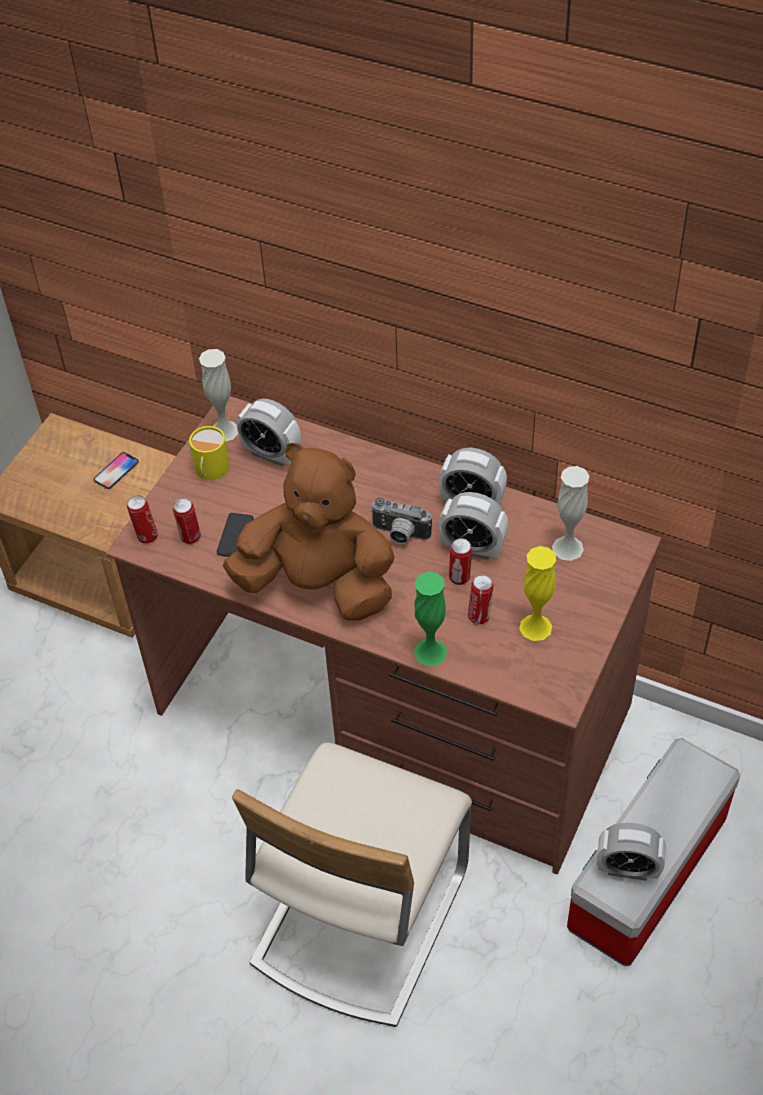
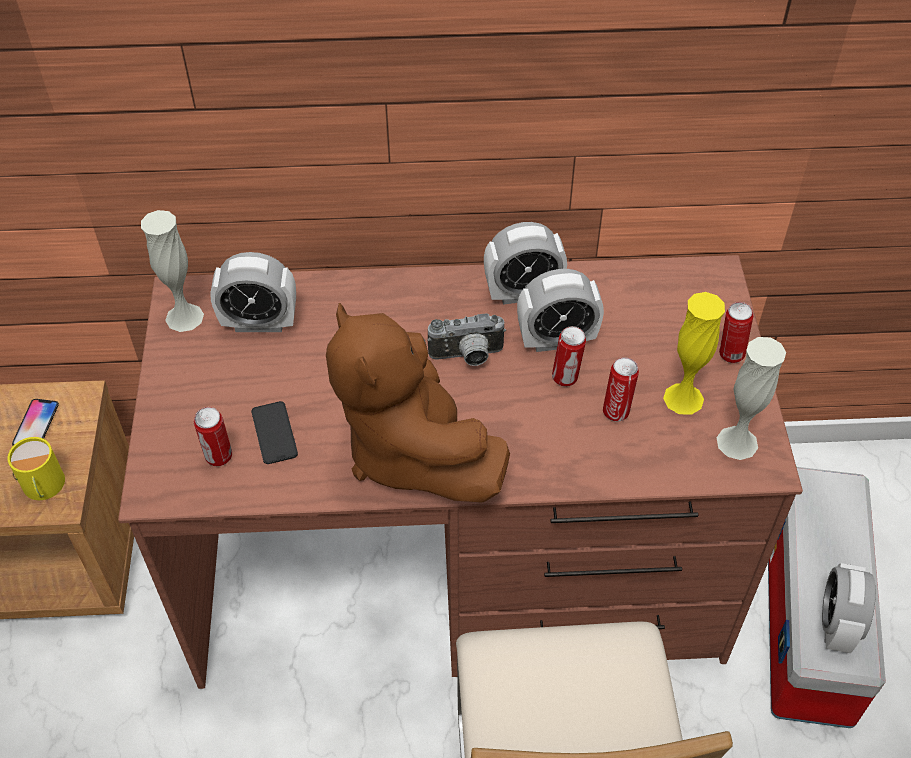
camera: 30 degrees left, 0 degrees up
(146, 536) = (161, 478): can -> can (730, 354)
(210, 470) = (194, 368): yellow mug -> yellow mug (43, 487)
(318, 585) = (412, 450): brown plush toy -> brown plush toy turned 105 degrees counterclockwise
(430, 652) = (591, 474): green vase -> none
(567, 548) = (655, 301): white vase -> white vase (737, 442)
(627, 869) = (836, 625): alarm clock -> alarm clock turned 120 degrees clockwise

